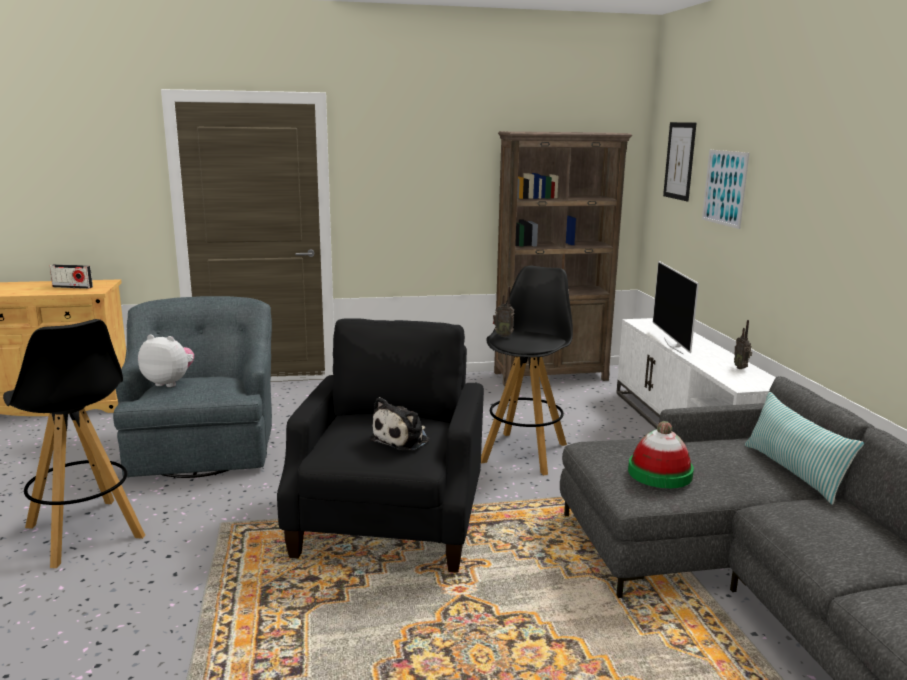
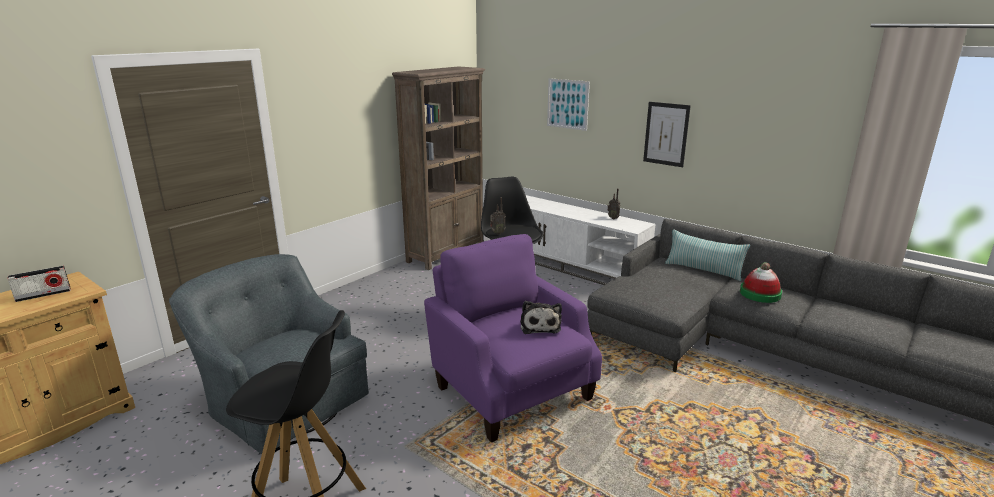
camera: 40 degrees left, 5 degrees up
(169, 383) = (263, 353): plush toy -> none
(390, 524) = (511, 390): black armchair -> purple armchair
(660, 473) = (665, 293): hat -> hat (760, 294)
(674, 346) = (560, 213): television -> none
(679, 161) = (515, 85): picture -> picture (666, 134)

